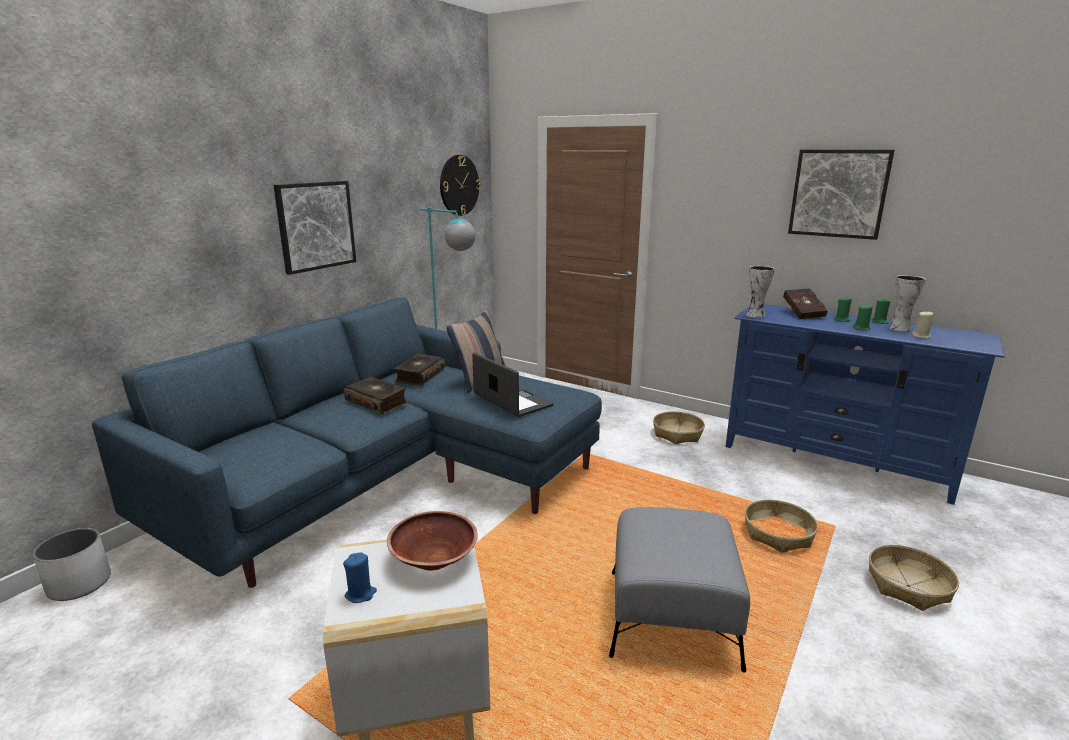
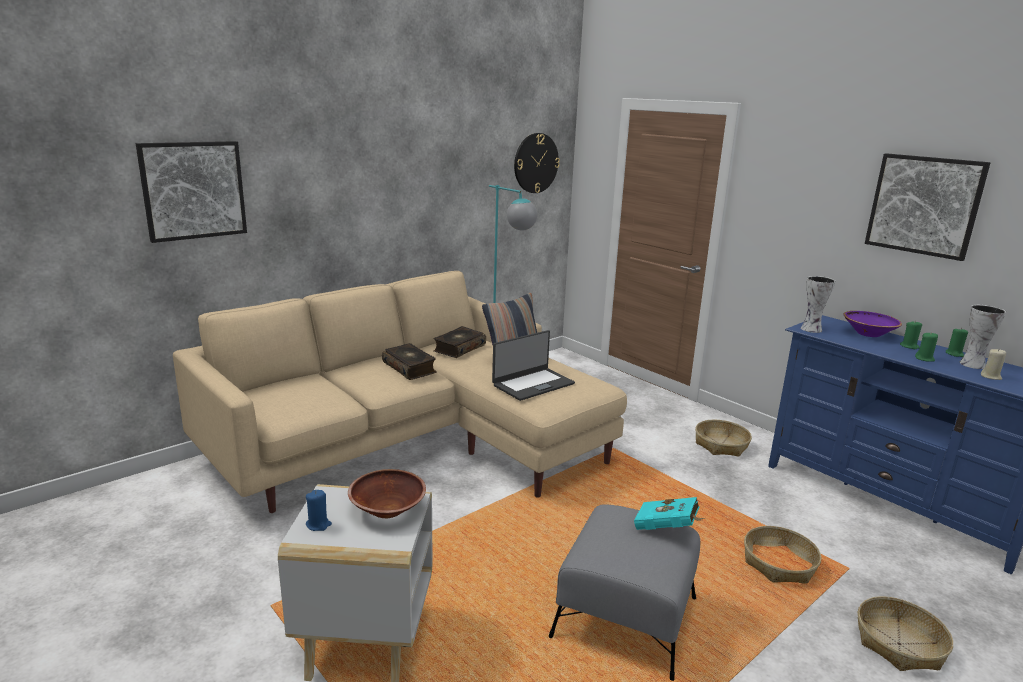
camera: 15 degrees right, 0 degrees up
(80, 584) = (148, 484): white planter -> none
(316, 226) = (382, 198): picture -> picture (193, 190)
(384, 483) = (411, 444): blue sofa -> beige sofa
(511, 400) = (532, 384): laptop -> laptop turned 75 degrees clockwise
(704, 521) = (667, 529): none -> turquoise book
(802, 313) = (868, 333): red book -> purple bowl

